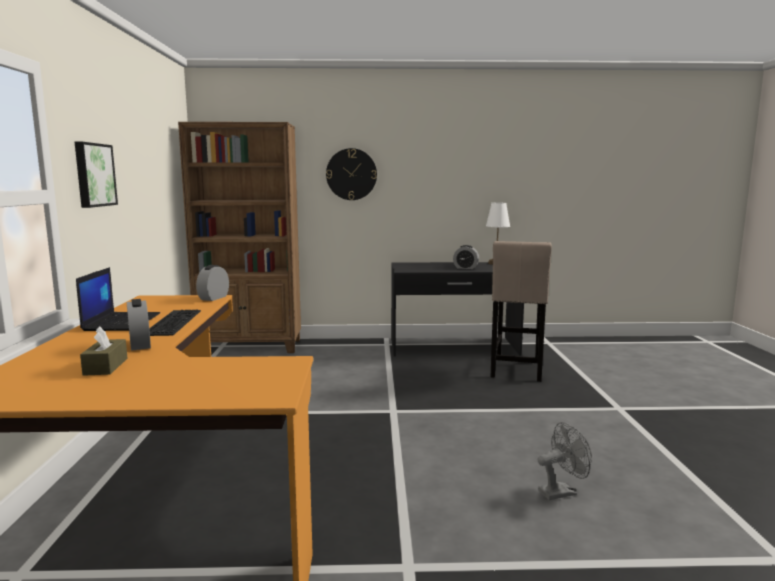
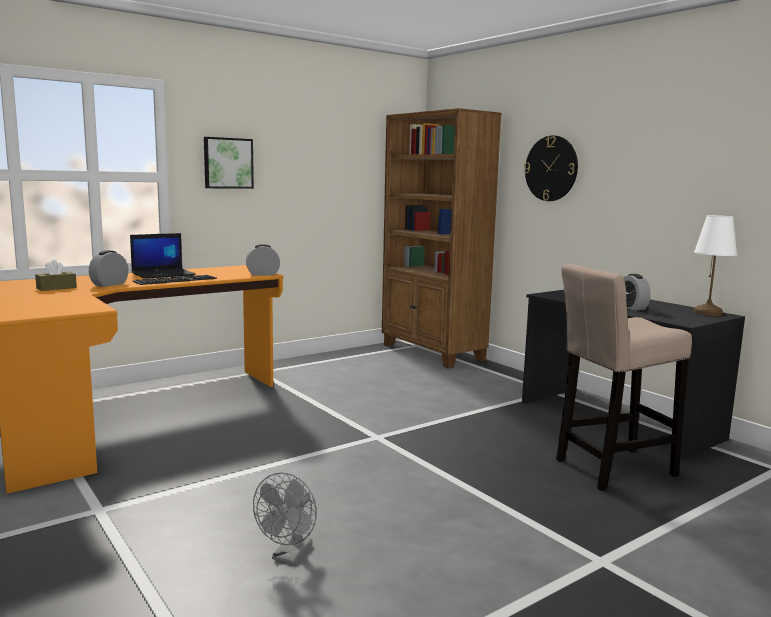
camera: 55 degrees right, 0 degrees up
(562, 492) = (289, 556): grey fan -> grey fan turned 75 degrees clockwise

